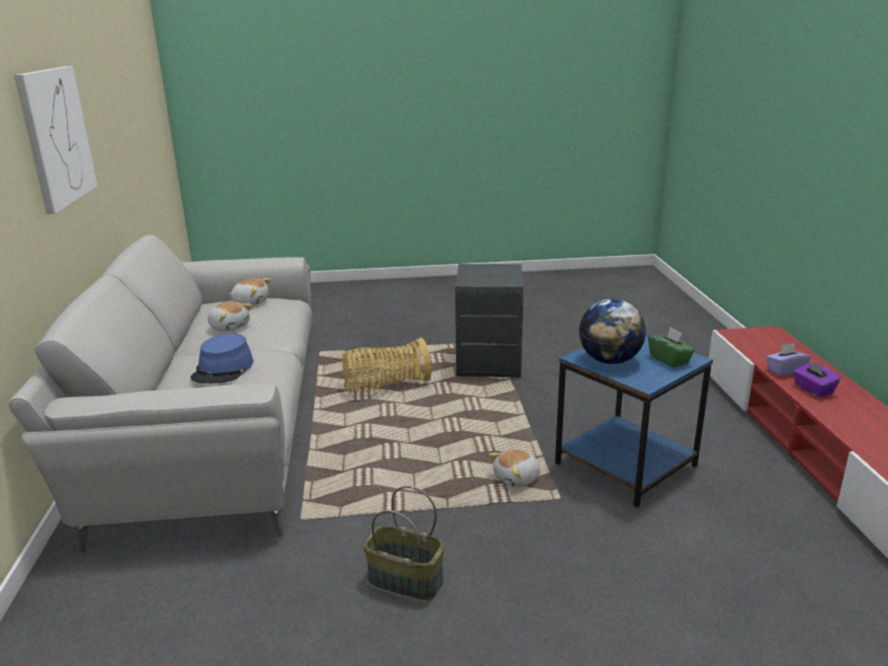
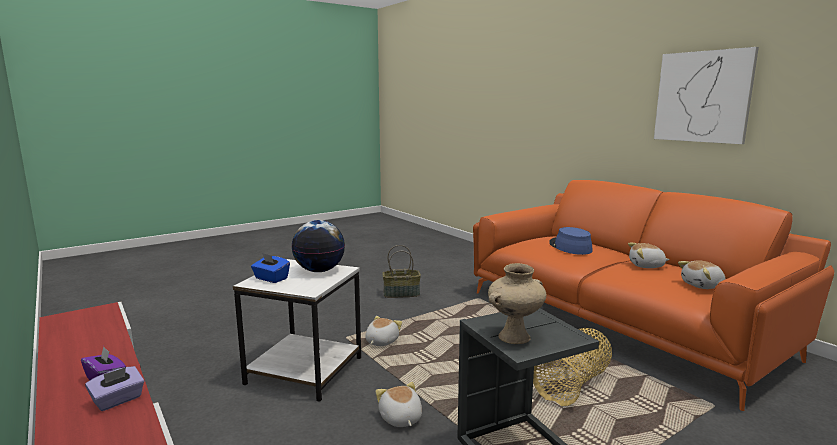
camera: 150 degrees right, 10 degrees down
(214, 425) = (620, 321): grey sofa -> orange sofa
(504, 271) = (514, 337): none -> beige vase
(552, 399) = (400, 418): none -> plush toy
(626, 465) = (304, 369): blue side table -> white side table
(669, 360) = (271, 279): green tissue box -> blue tissue box

